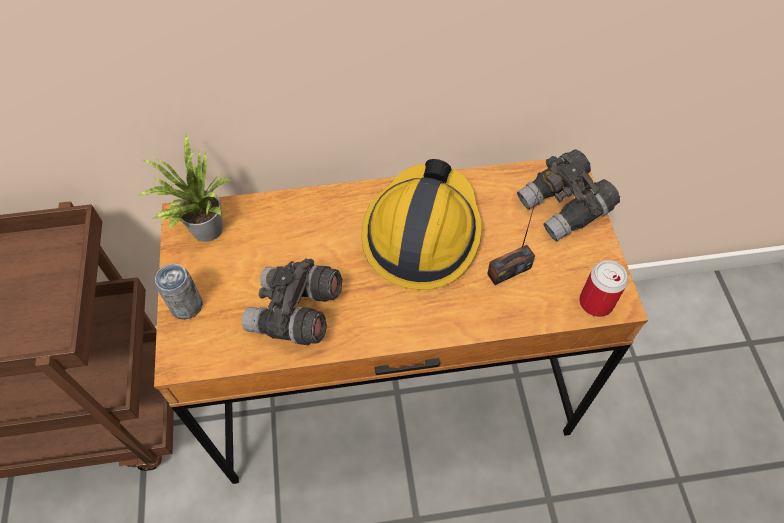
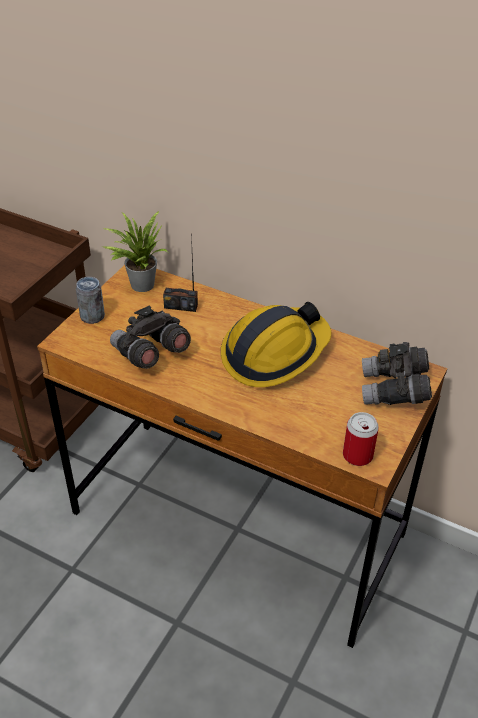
camera: 35 degrees right, 15 degrees down
(509, 270) = (313, 404): radio -> radio (181, 306)

